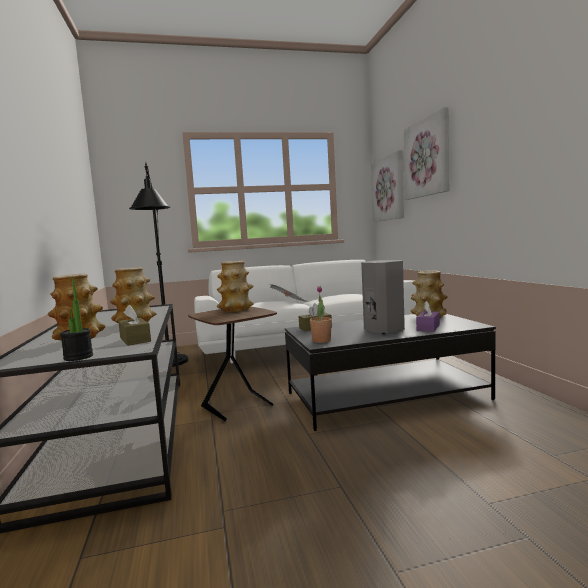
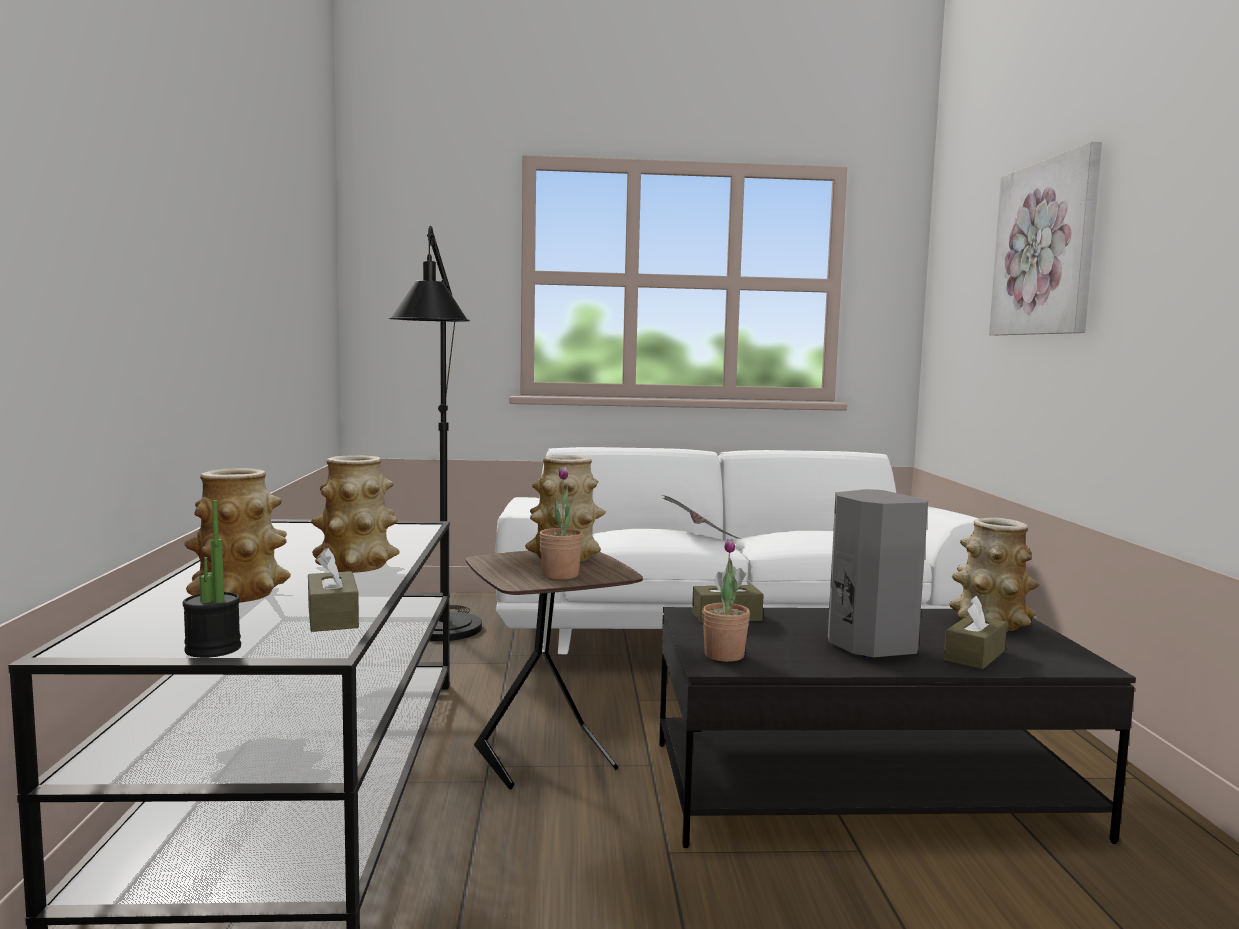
camera: 10 degrees right, 0 degrees up
(238, 315) = (560, 575): none -> potted plant
(388, 188) = (959, 302): picture -> none
(428, 327) = (974, 655): purple tissue box -> brown tissue box

